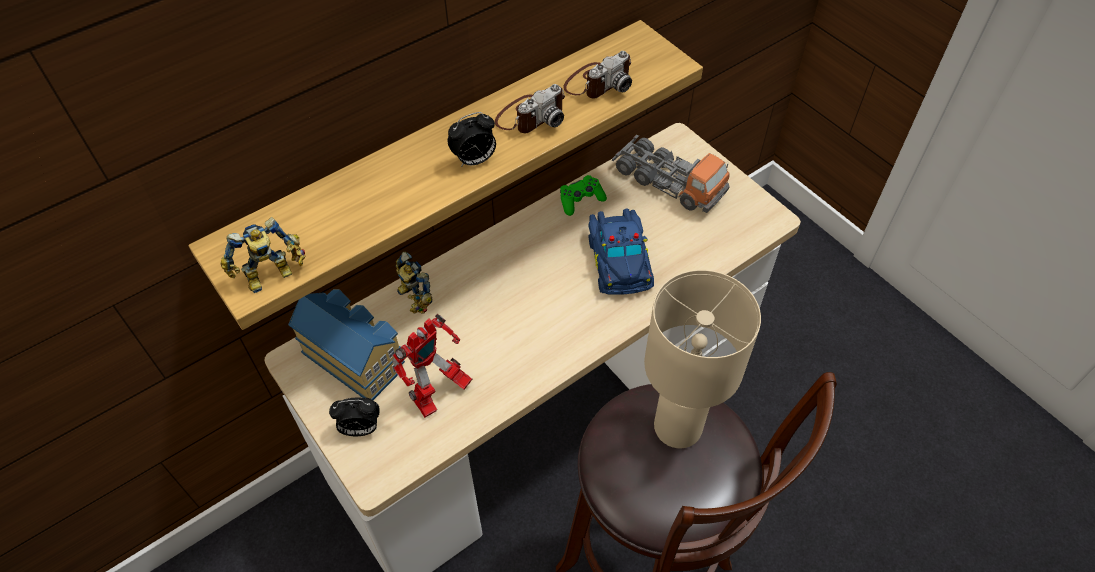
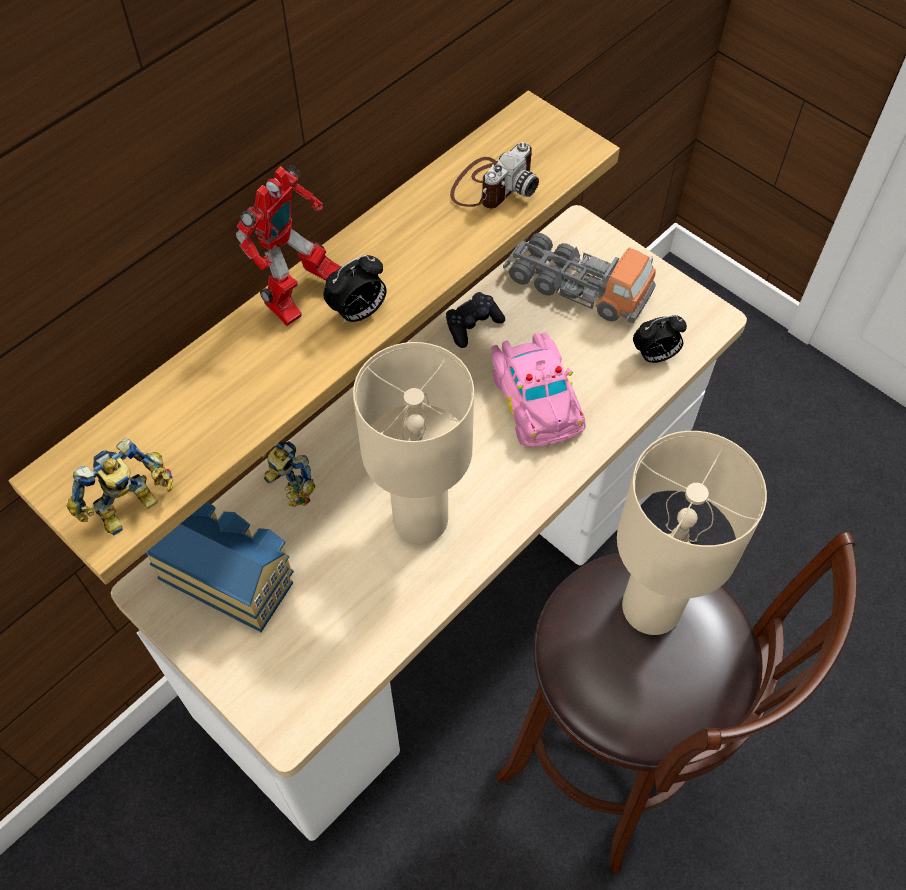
camera: 10 degrees left, 5 degrees up
(360, 429) = (256, 668): alarm clock -> alarm clock (654, 356)
(439, 395) = (346, 609): toy robot -> toy robot (300, 298)
(510, 339) = (421, 522): none -> beige table lamp
(530, 116) = (417, 242): camera -> none
(581, 200) = (473, 325): green game controller -> black game controller
(620, 260) = (537, 398): blue toy car -> pink toy car

